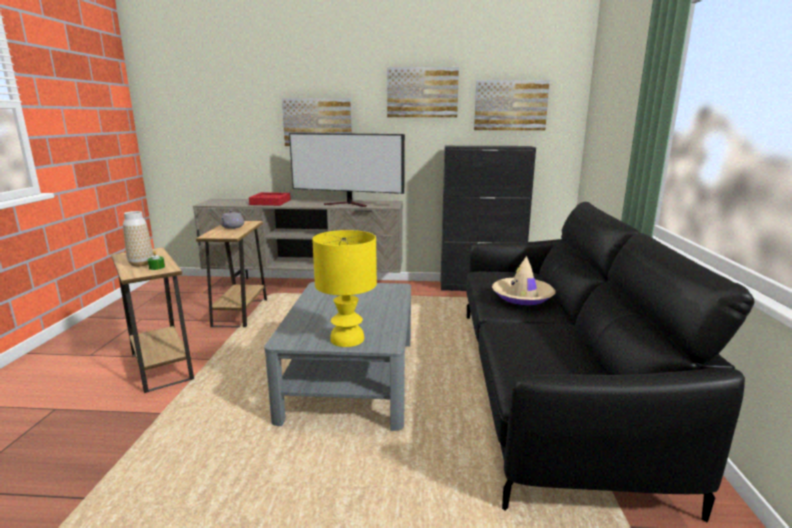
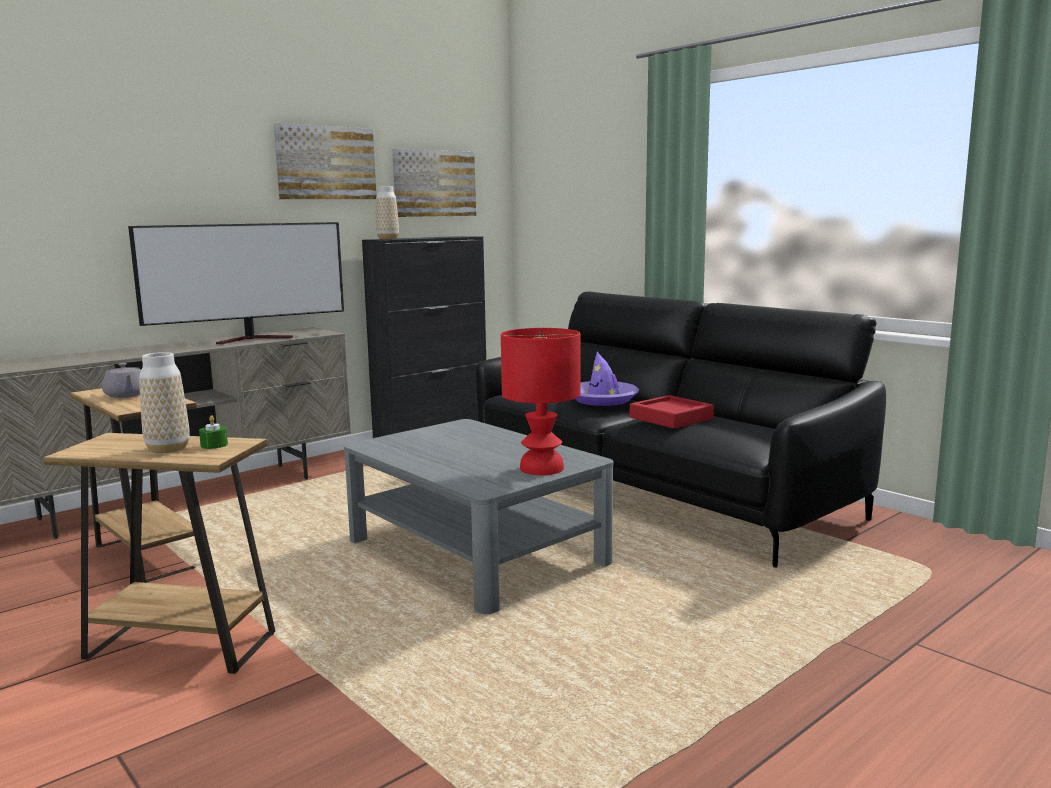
camera: 45 degrees left, 5 degrees down
(270, 202) = (107, 354): red tray -> red tray (671, 418)
(317, 122) = (165, 208): picture -> none
(347, 338) = (541, 468): yellow table lamp -> red table lamp
(458, 146) = (388, 238): none -> vase
(522, 296) = (602, 399): beige hat -> purple hat

